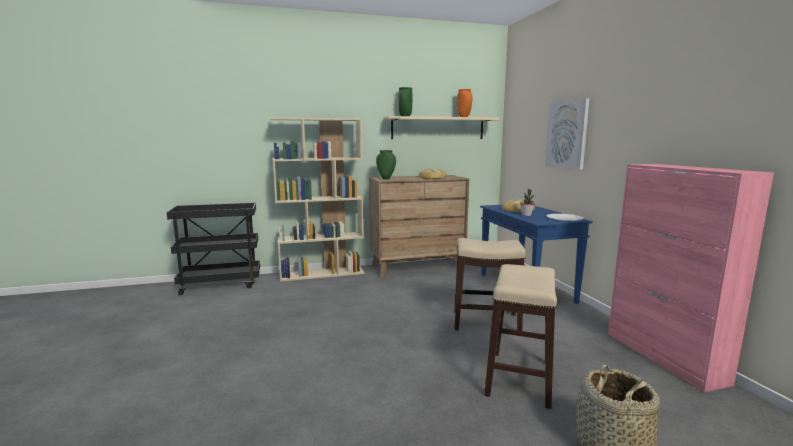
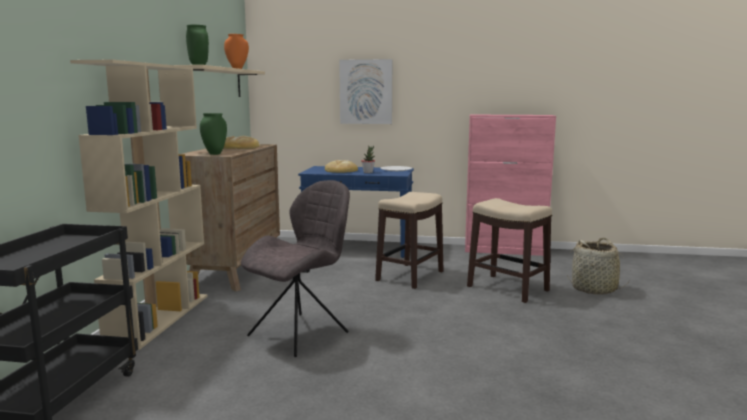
camera: 65 degrees left, 0 degrees up
(325, 311) = (301, 333): none -> grey chair

